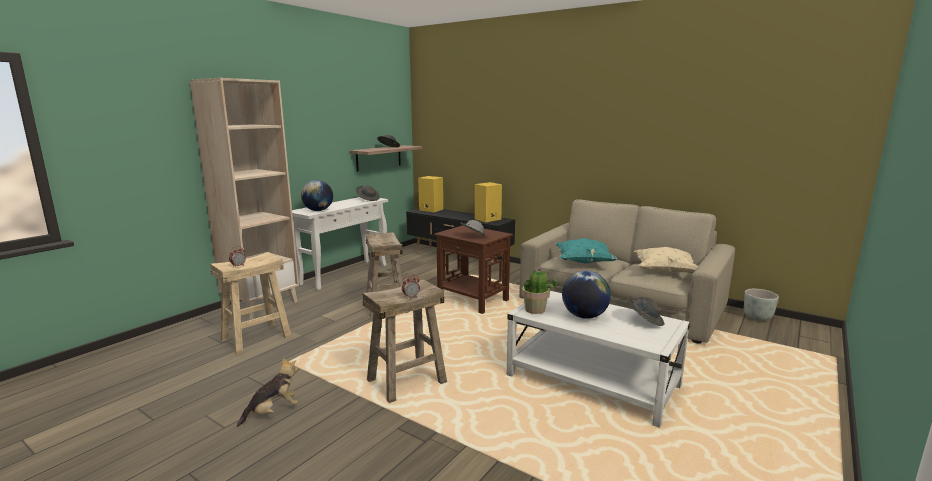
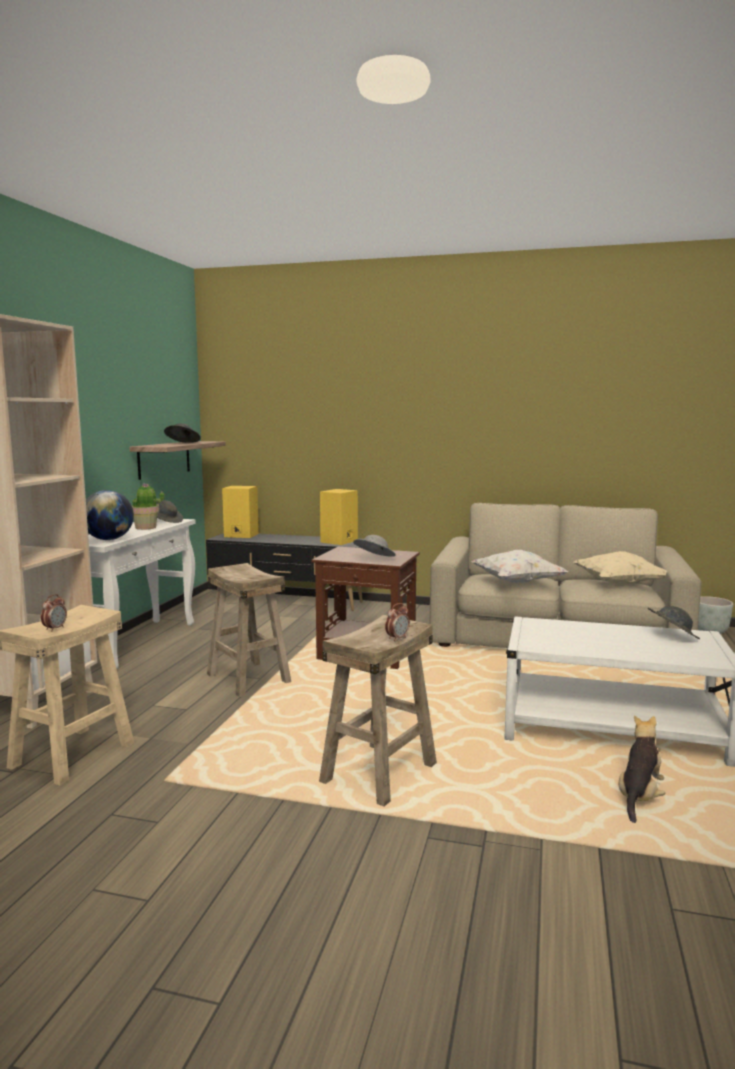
camera: 20 degrees left, 5 degrees down
(273, 412) = (212, 857): plush toy -> plush toy (639, 797)
(535, 310) = (537, 641): potted plant -> potted plant (146, 528)
(583, 262) = (517, 582): turquoise pillow -> white pillow
(584, 316) = (602, 640): globe -> none

